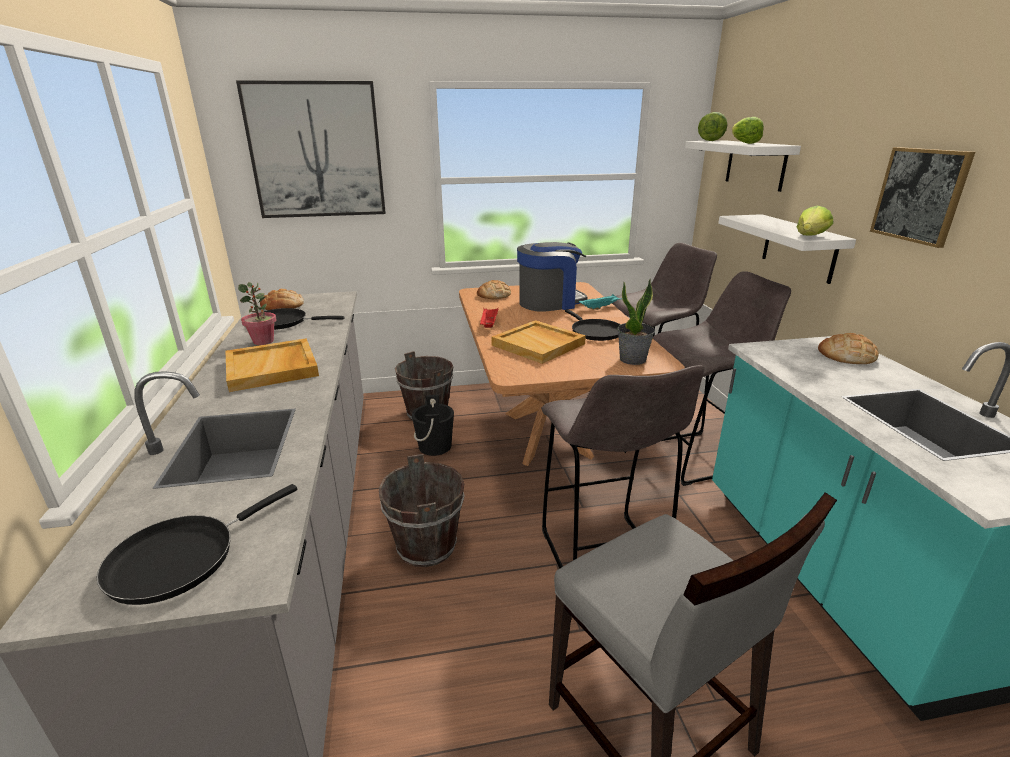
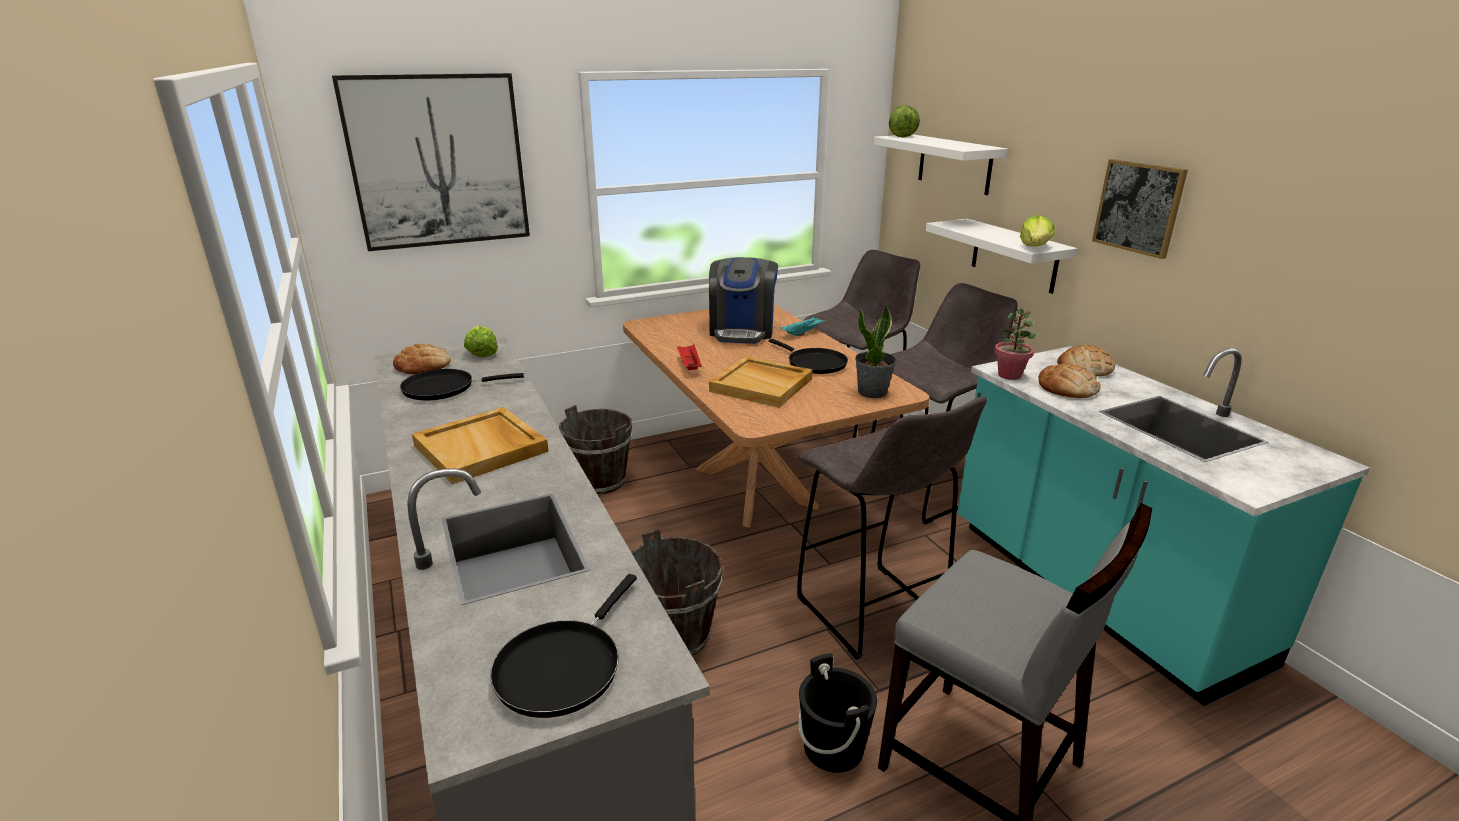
camera: 15 degrees left, 0 degrees up
(263, 341) = (439, 416): potted plant -> potted plant (1009, 375)
(435, 446) = (629, 520): black bucket -> black bucket (833, 747)
(493, 295) = (669, 327): bread -> bread (1067, 388)
(550, 302) = (742, 331): coffee machine -> coffee machine turned 135 degrees clockwise
(743, 143) = (944, 143): lettuce -> lettuce (481, 353)

